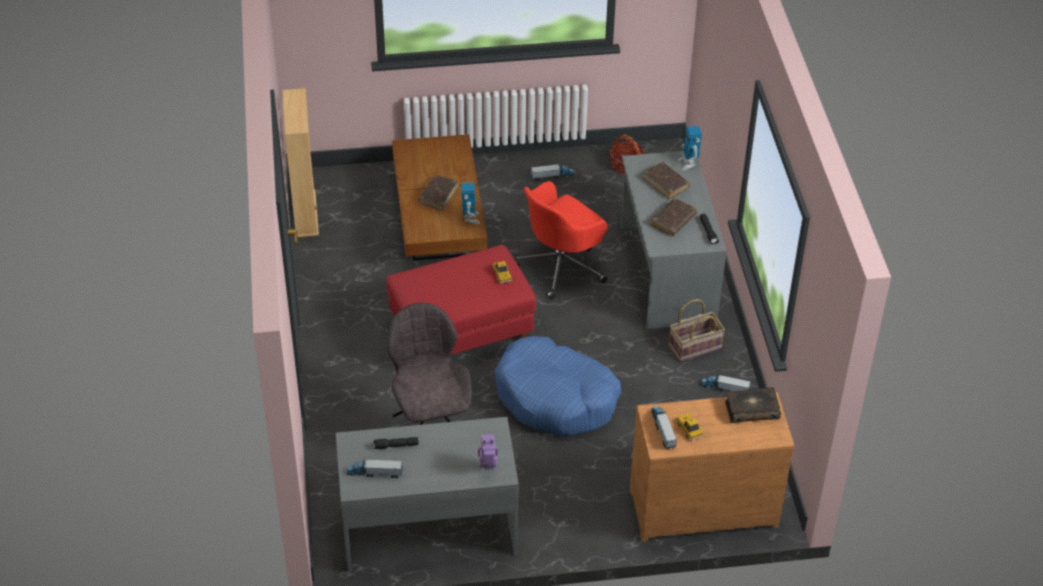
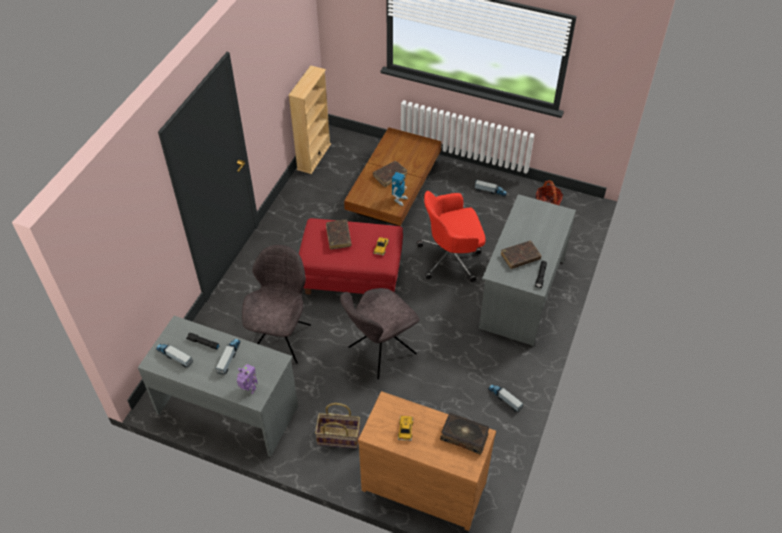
camera: 30 degrees right, 5 degrees up
(556, 398) = (380, 352): blue dog bed -> grey chair
(662, 429) = (385, 420): toy truck -> toy truck (229, 358)
(665, 184) = (535, 227): brown book -> brown book (338, 237)
(688, 163) = (563, 218): toy robot -> none
(694, 346) = (504, 356): basket -> basket (339, 436)

